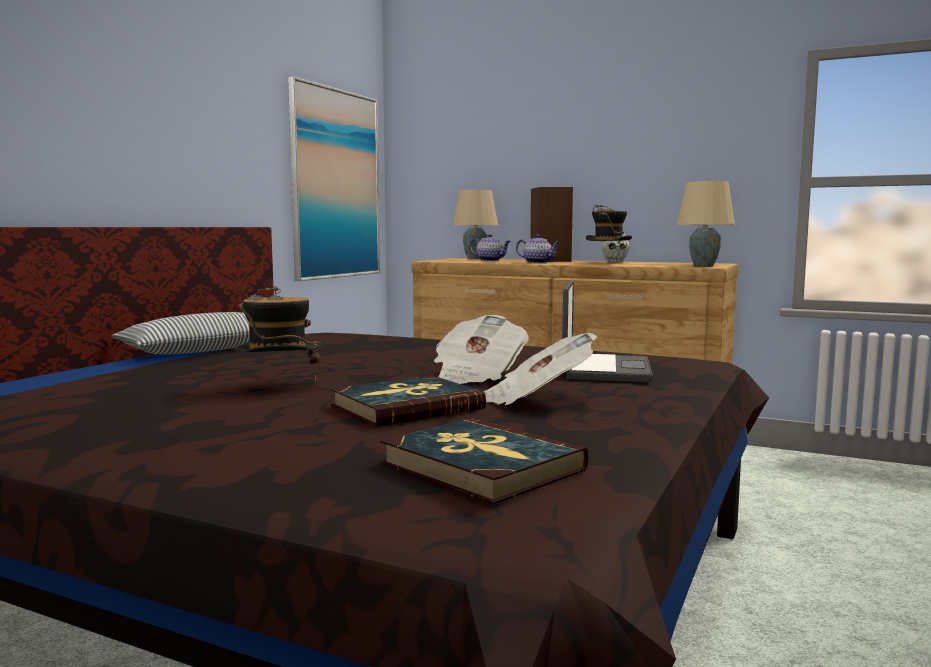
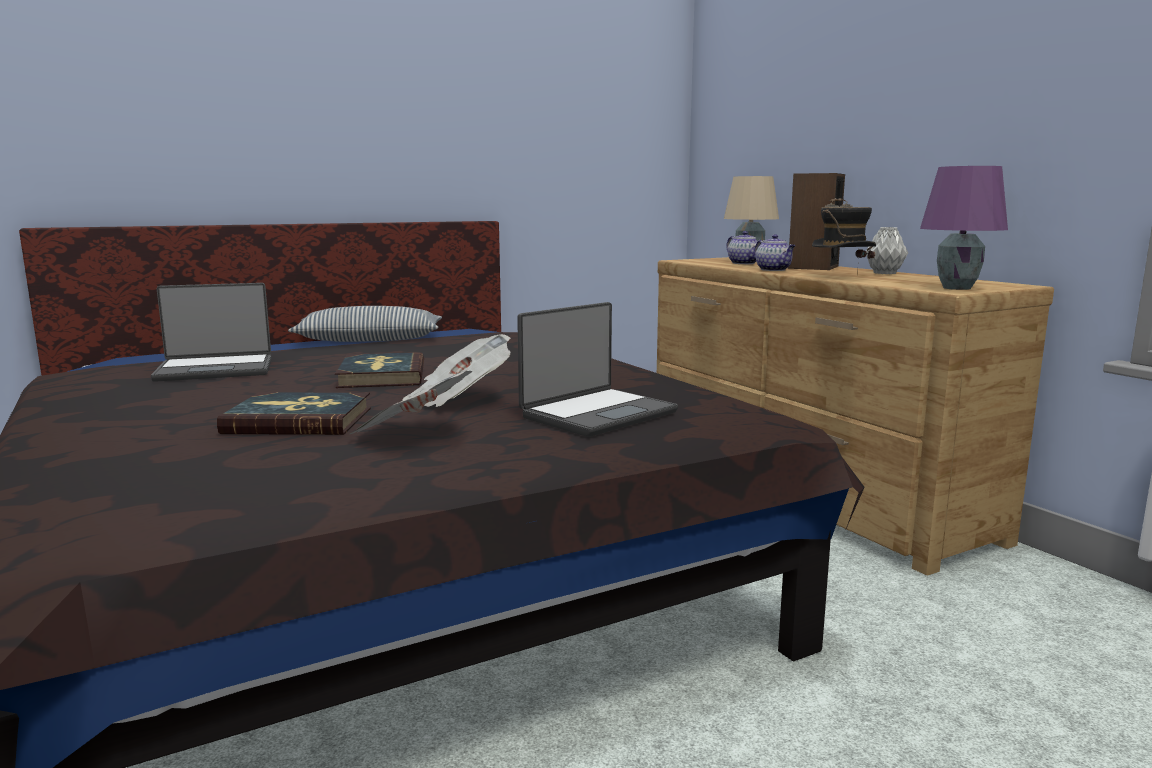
camera: 35 degrees right, 5 degrees up
(144, 388) = (216, 370): none -> laptop
(279, 387) = (288, 384): hat -> none
(336, 184) = (606, 172): picture -> none
(481, 467) = (155, 487): book -> book (381, 376)
(703, 265) = (957, 288): beige table lamp -> purple table lamp

